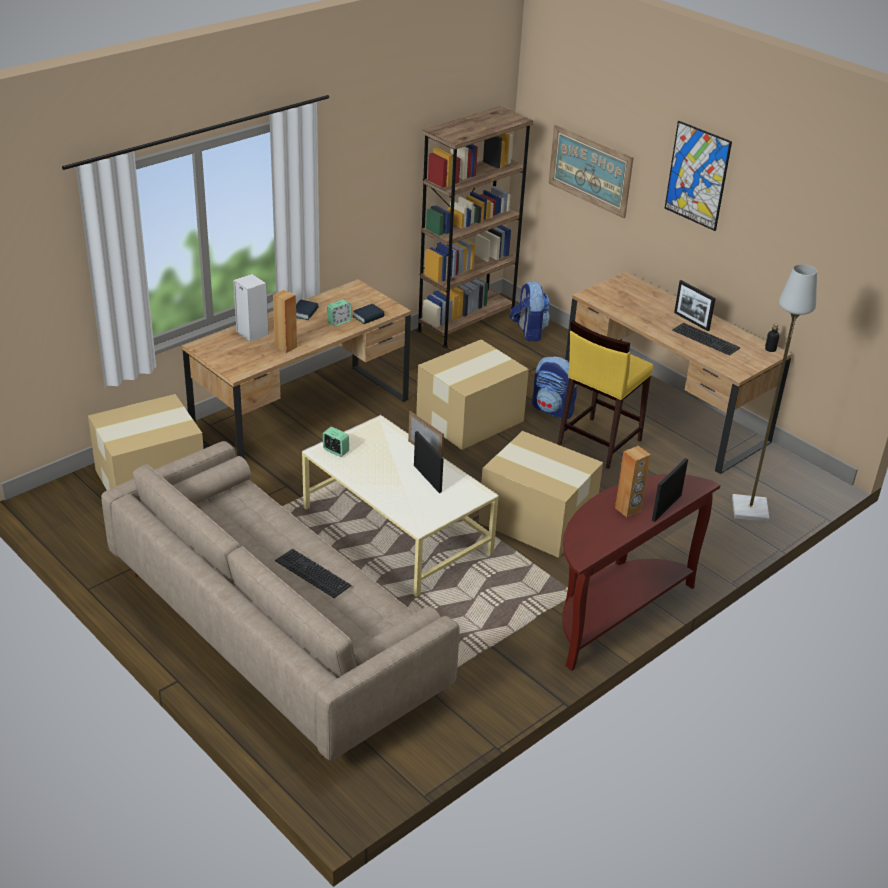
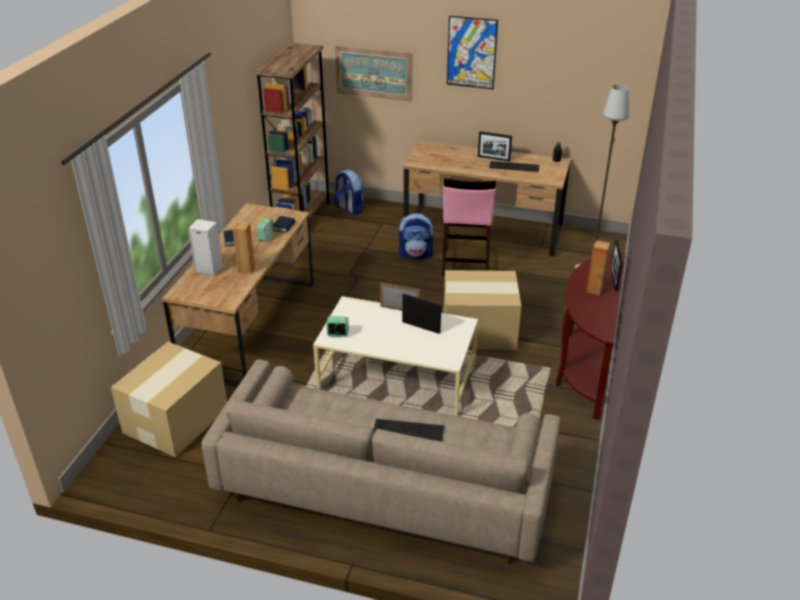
camera: 30 degrees left, 0 degrees up
(471, 419) = (369, 280): cardboard box -> none
(598, 443) = (465, 265): yellow stool -> pink stool

